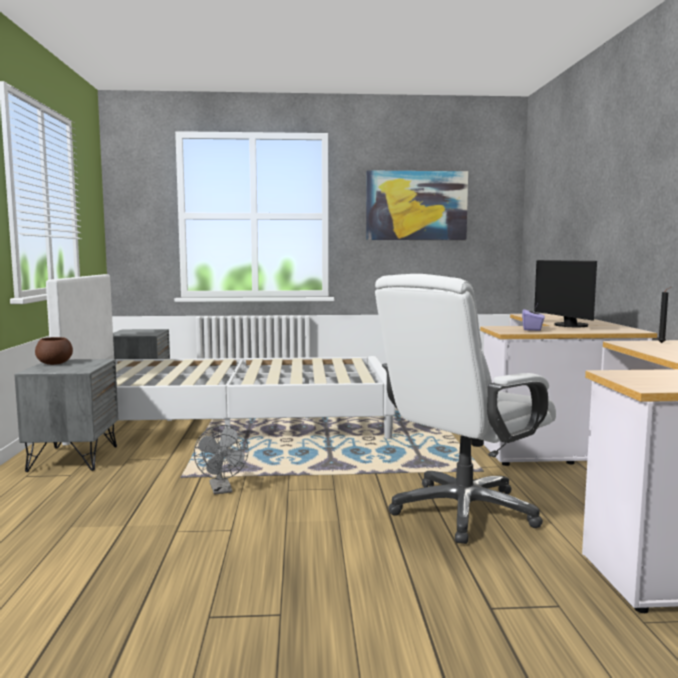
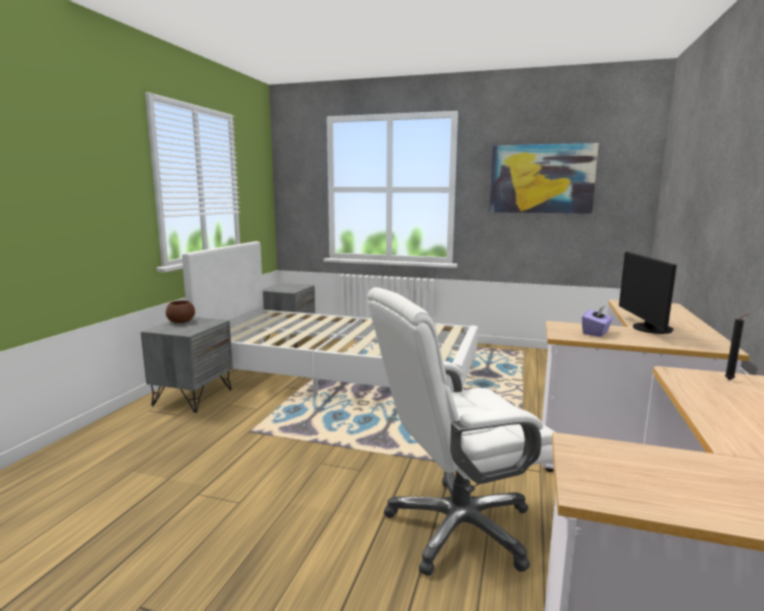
camera: 20 degrees right, 5 degrees up
(222, 490) = (268, 453): grey fan -> none

